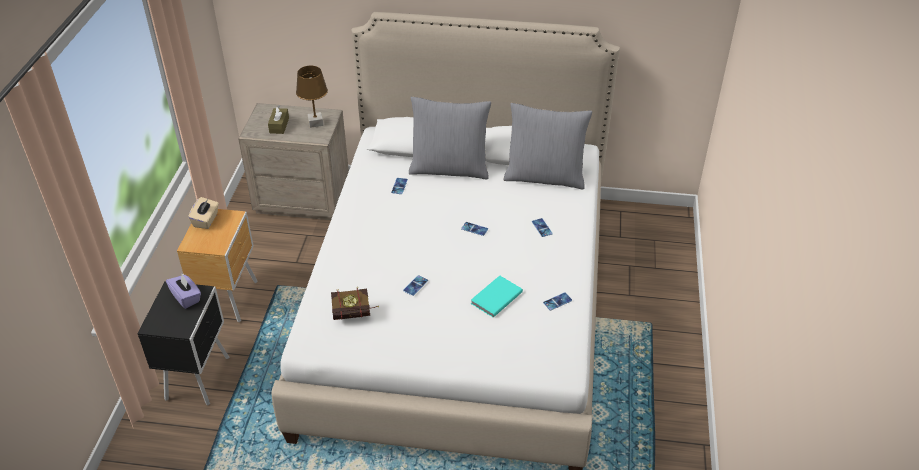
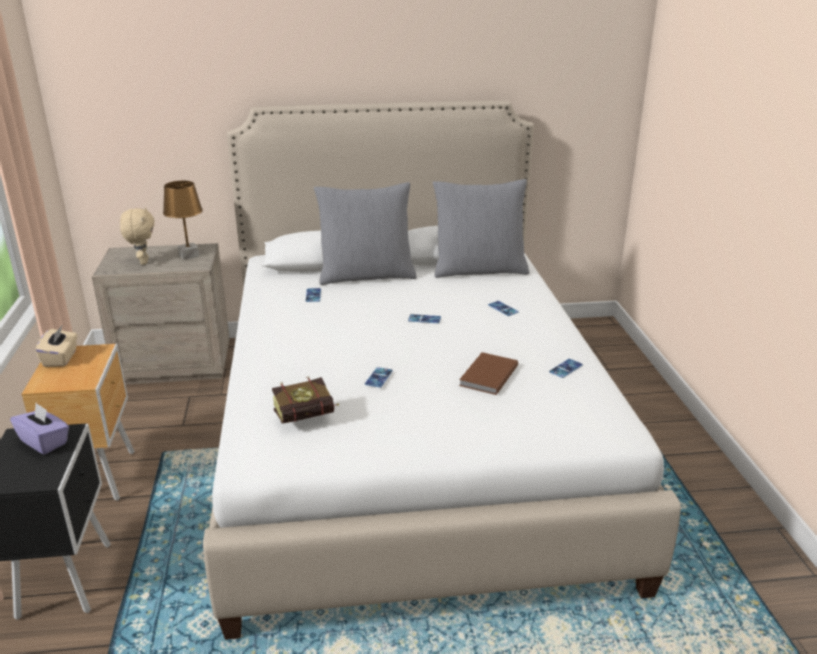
camera: 15 degrees left, 15 degrees down
(279, 125) = (143, 262): brown tissue box -> beige plush toy
(495, 297) = (487, 376): turquoise book -> brown book

